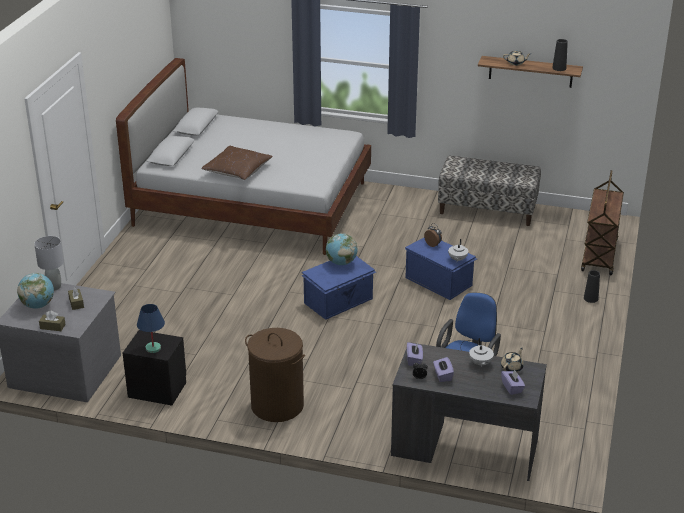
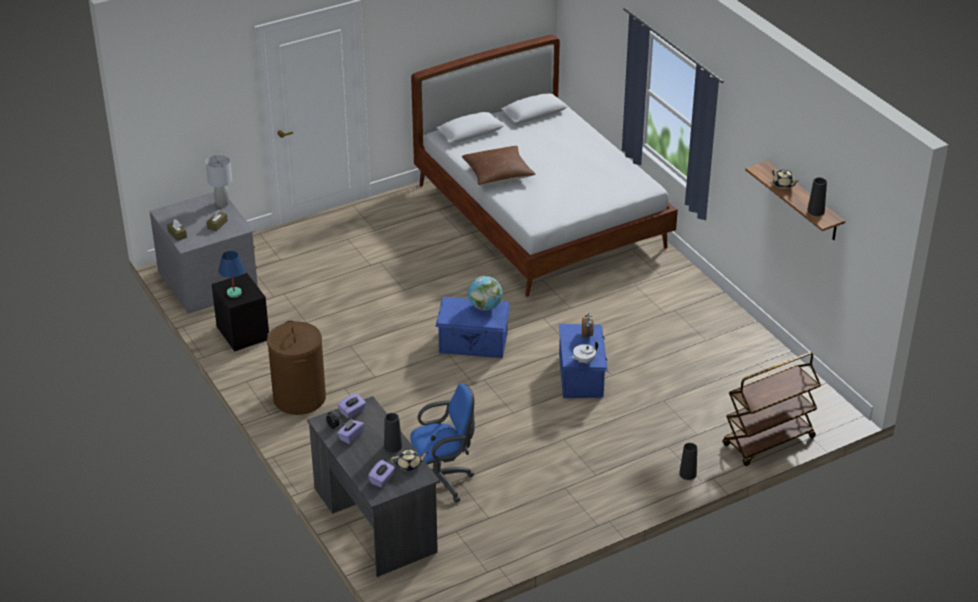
camera: 45 degrees right, 5 degrees up
(38, 305) = (192, 212): globe -> none
(480, 363) = (393, 446): white teapot -> black vase
(487, 210) = (739, 337): bench -> none

